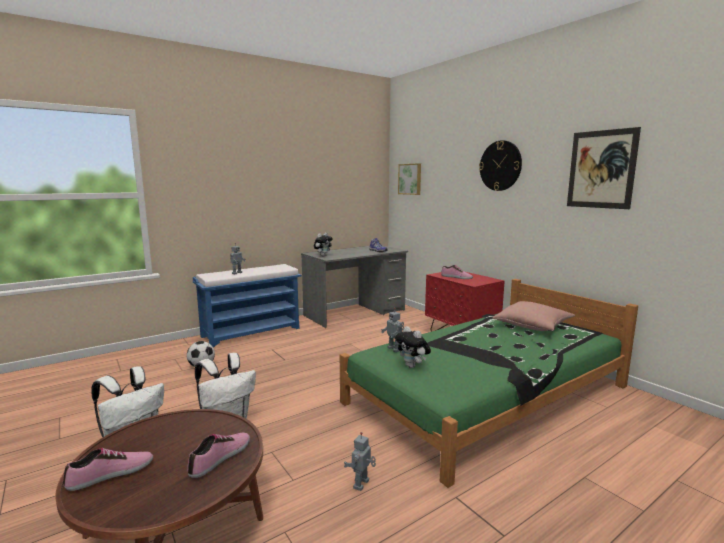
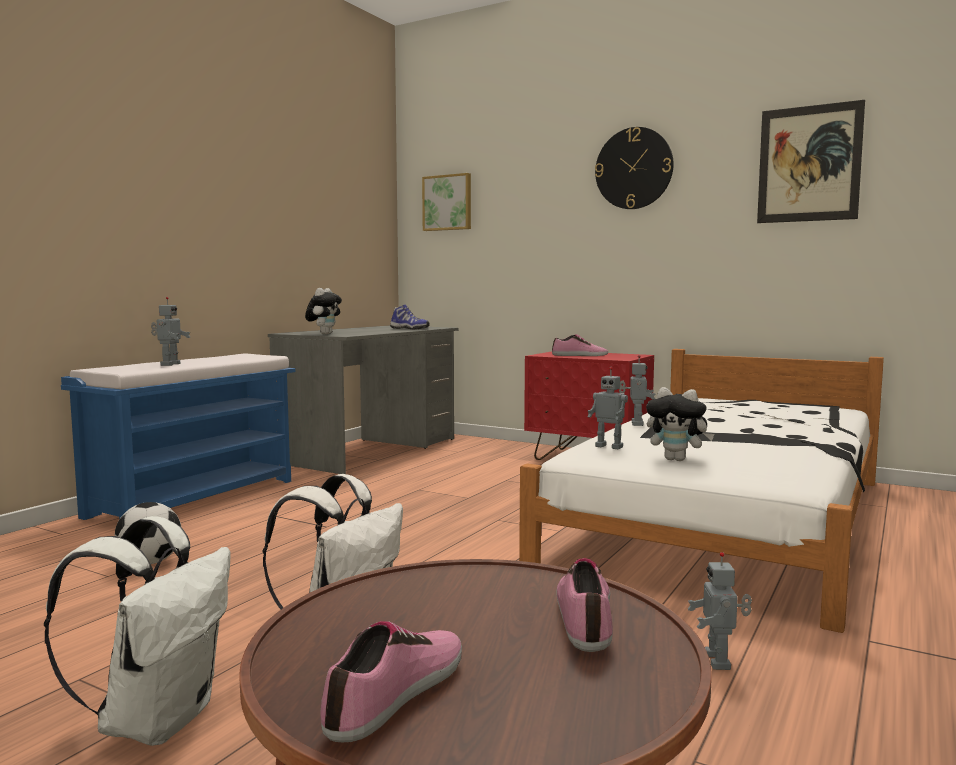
camera: 25 degrees left, 5 degrees down
(440, 331) = (635, 423): none -> toy robot
(488, 394) = (728, 517): green bed -> white bed
(533, 326) = (747, 407): pink pillow -> none

